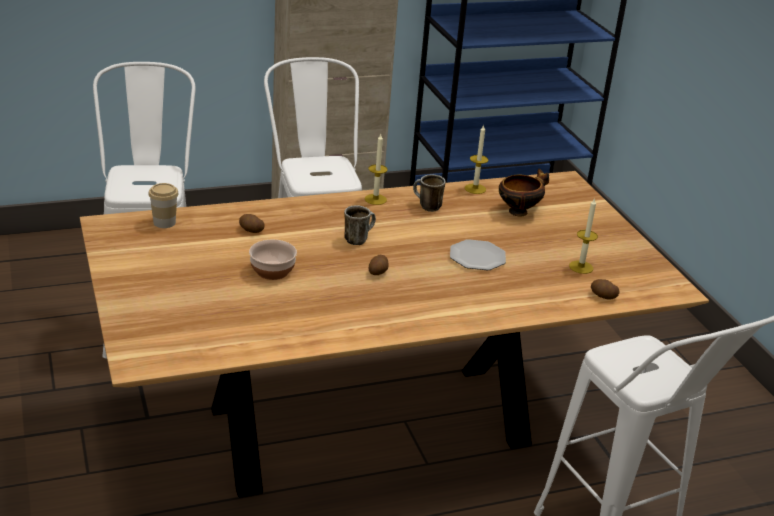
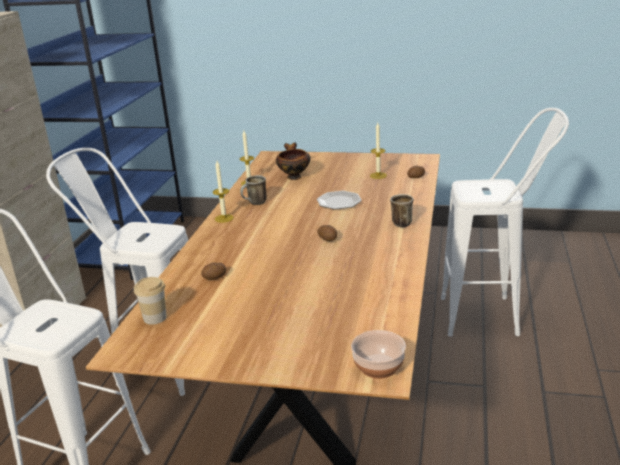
camera: 55 degrees left, 5 degrees down
(272, 271) = (289, 280): bowl -> bowl (379, 367)
(358, 239) = (274, 236): mug -> mug (400, 222)

